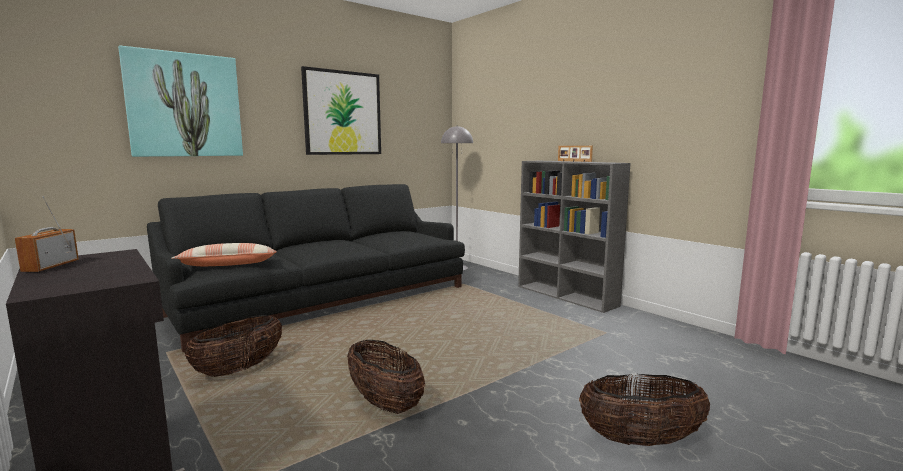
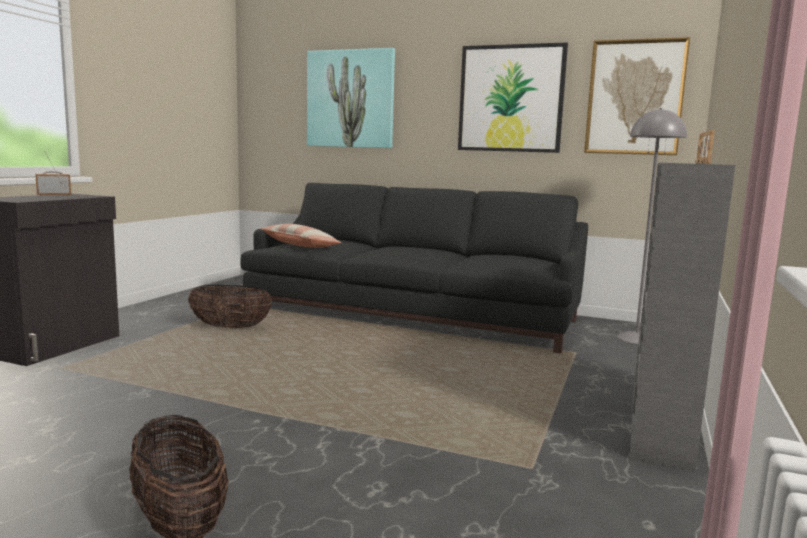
camera: 60 degrees right, 0 degrees up
(385, 403) = (201, 382): basket -> none
(418, 116) = (635, 97): none -> picture

